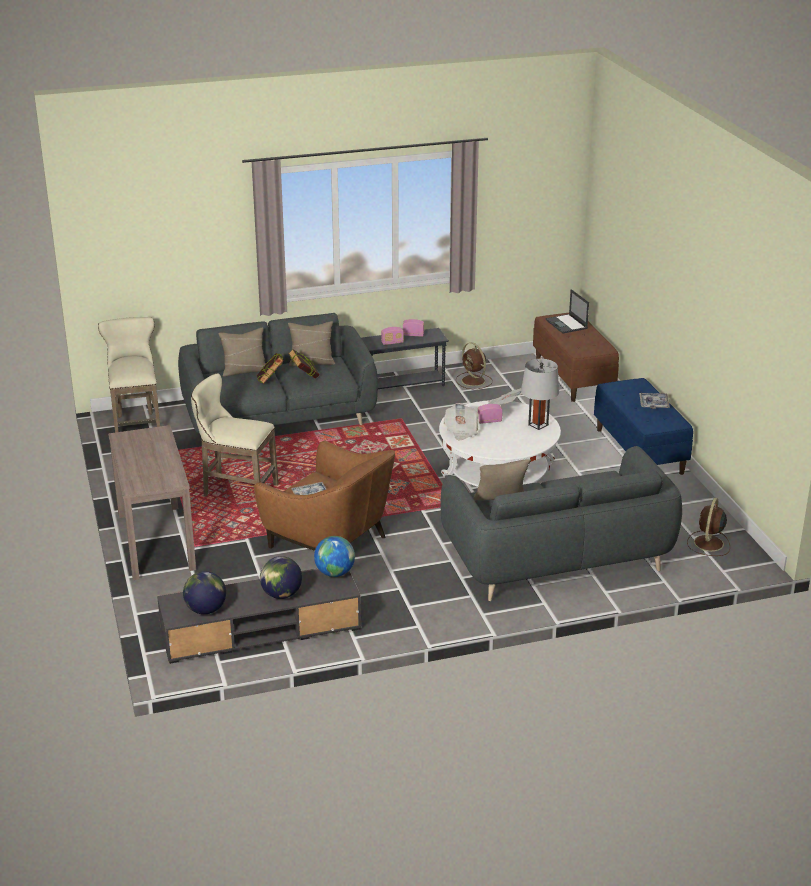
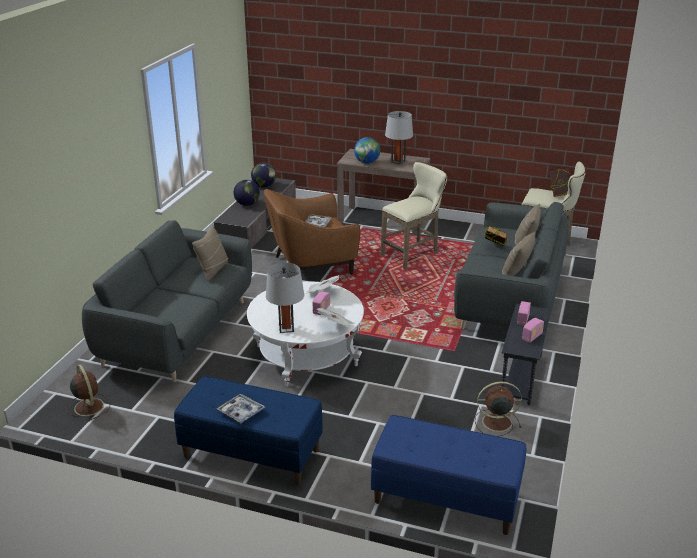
camera: 125 degrees right, 0 degrees up
(142, 448) = (398, 161): none -> grey table lamp
(304, 377) = (488, 261): book -> book (559, 194)
(335, 573) = (243, 221): globe -> globe (367, 162)
(566, 324) = (482, 455): laptop -> none
(573, 377) = (445, 498): brown bench -> blue bench

